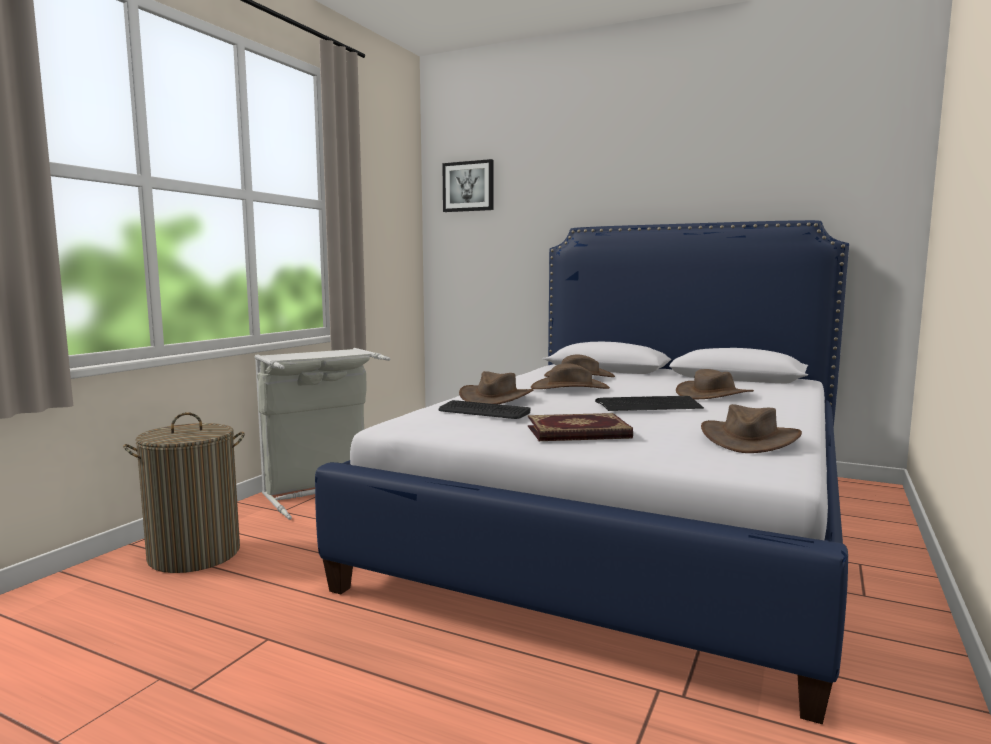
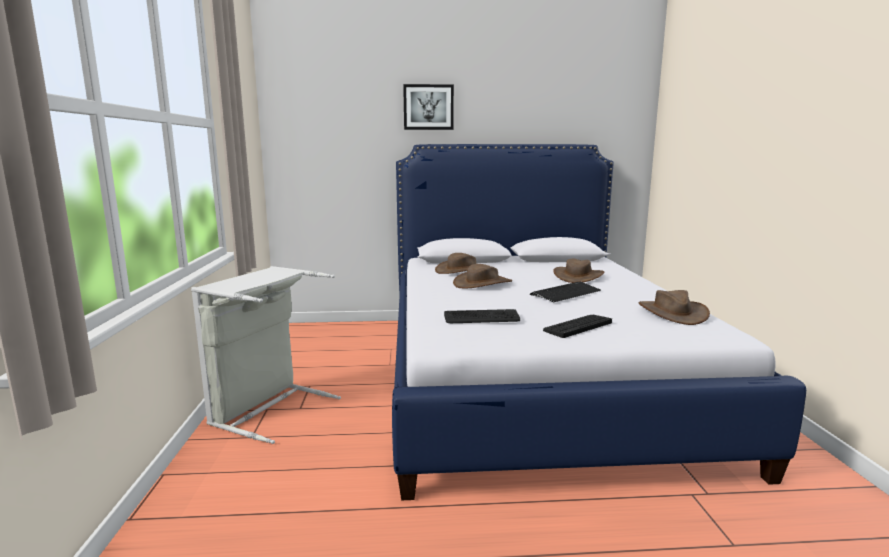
camera: 30 degrees left, 5 degrees up
(194, 554) = (222, 507): laundry basket -> none
(468, 186) = (310, 102): picture -> picture (428, 107)
(496, 398) = (459, 302): brown hat -> none
(578, 433) = (577, 326): book -> keyboard

